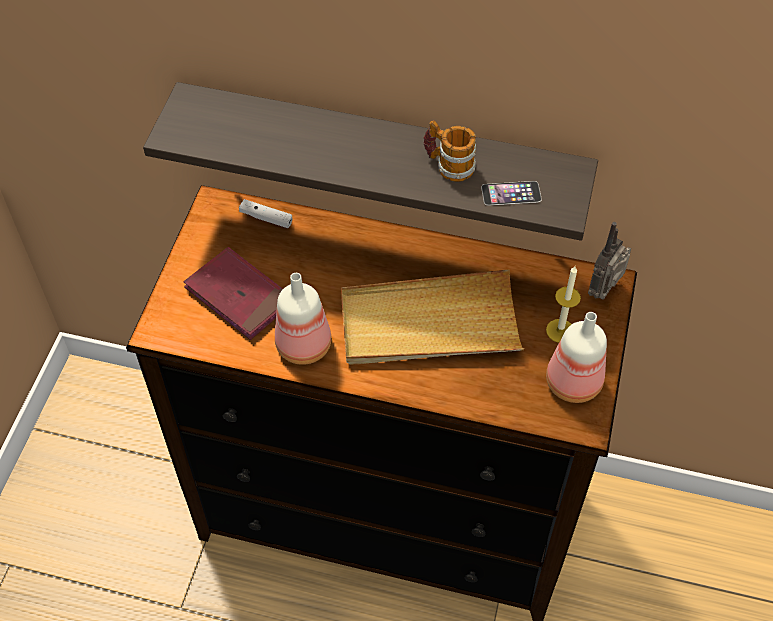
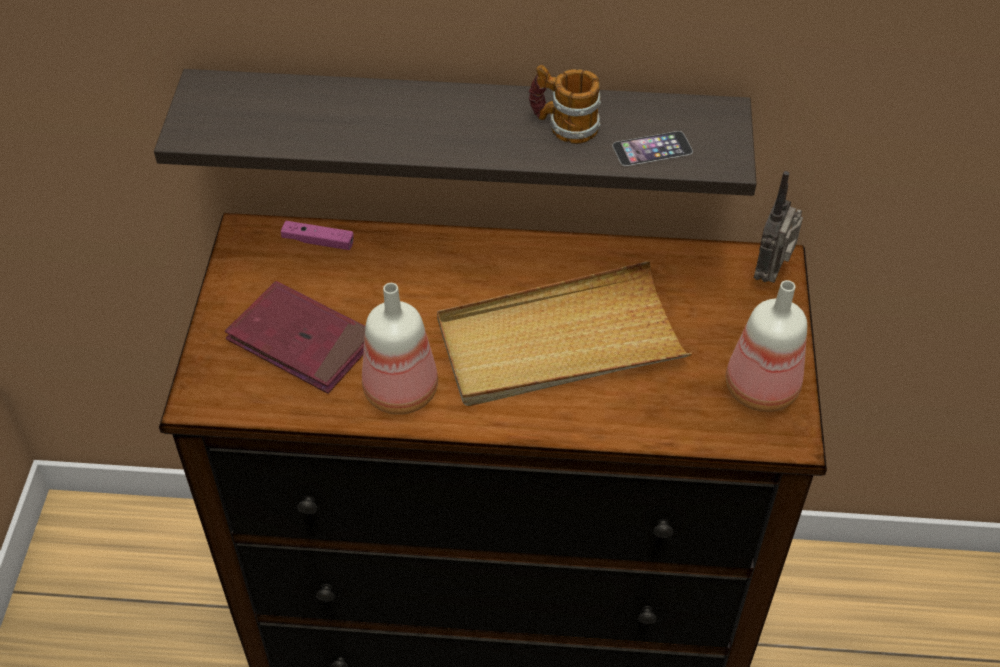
camera: 10 degrees left, 5 degrees down
(266, 218) = (318, 241): white game controller -> pink game controller
(560, 331) = (728, 328): candle -> none

